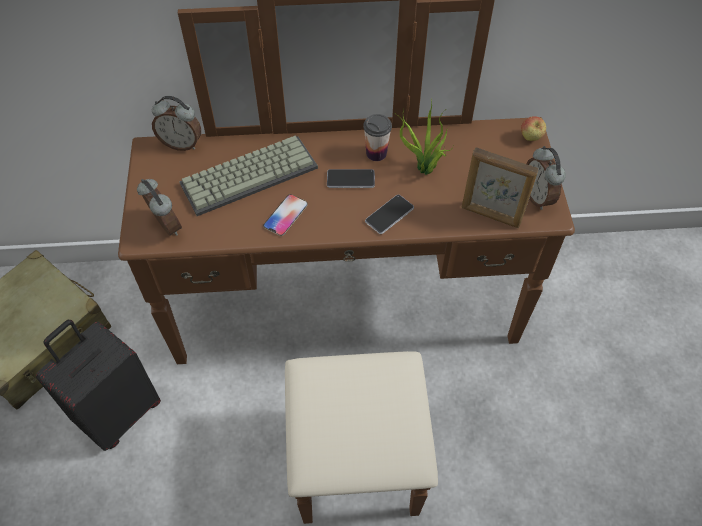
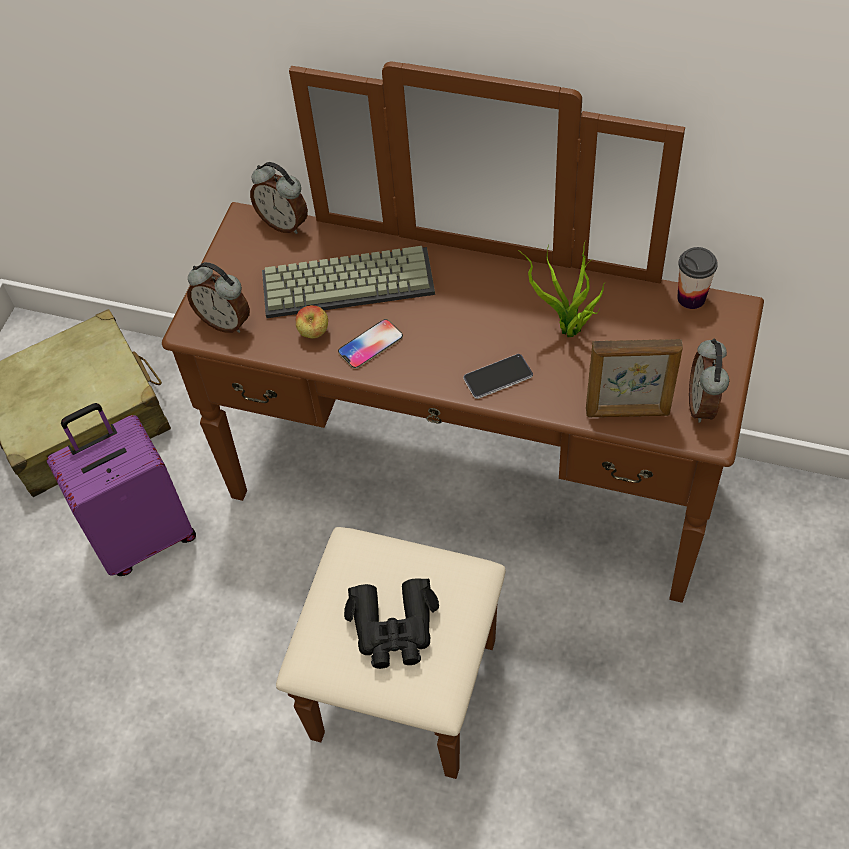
camera: 25 degrees right, 0 degrees up
(118, 412) = (144, 536): black suitcase -> purple suitcase
(165, 227) = (225, 321): alarm clock -> alarm clock turned 135 degrees clockwise
(350, 179) = (469, 319): phone -> none
(364, 422) = (394, 629): none -> black binoculars
(376, 153) = (517, 293): cup -> cup (691, 298)
(490, 216) = (628, 412): picture frame -> picture frame turned 45 degrees counterclockwise
(530, 138) = (732, 323): apple -> apple (314, 333)

